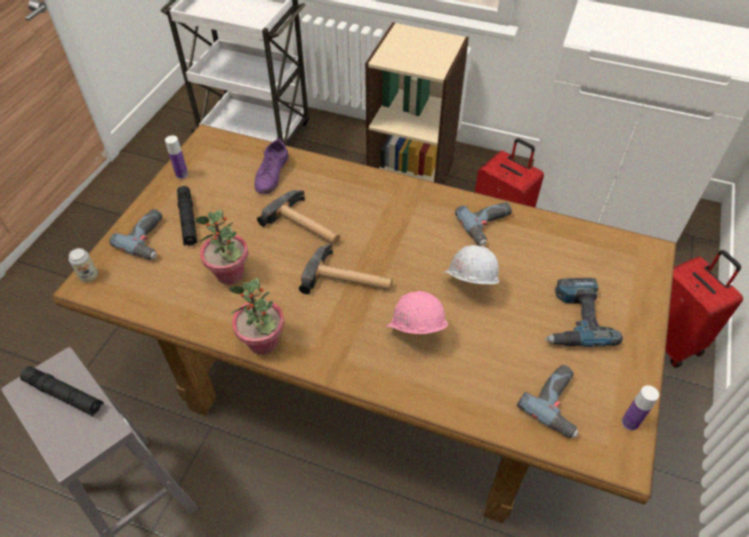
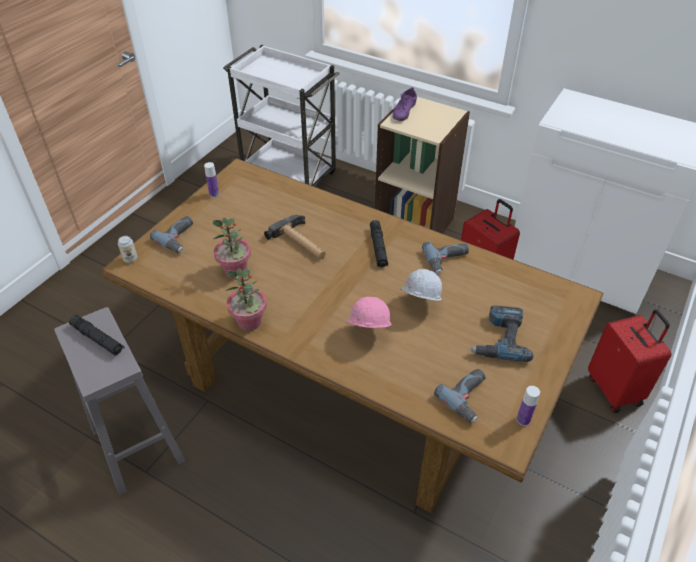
camera: 10 degrees right, 5 degrees down
(188, 220) = (212, 228): black flashlight -> black flashlight (378, 248)
(272, 174) = (283, 201): purple shoe -> purple shoe (404, 111)
(349, 279) = (326, 286): hammer -> none

